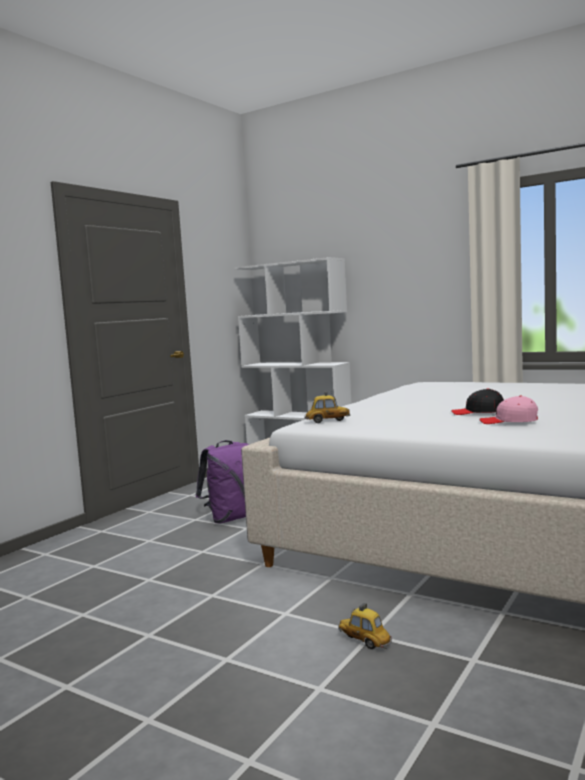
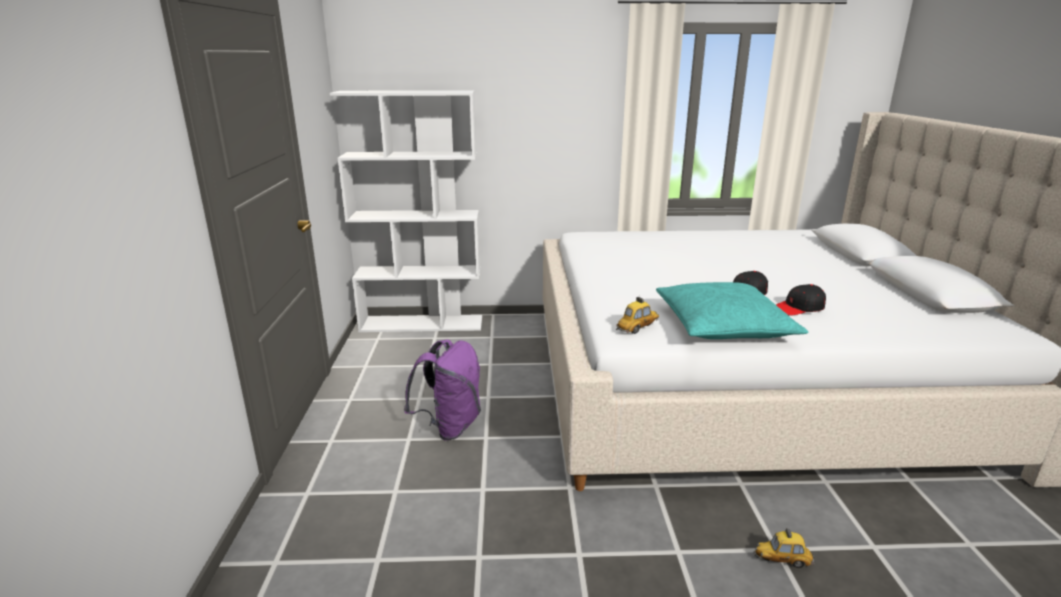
camera: 35 degrees left, 15 degrees up
(403, 424) = (723, 325): none -> turquoise pillow
(509, 421) = (799, 308): pink cap -> black cap

